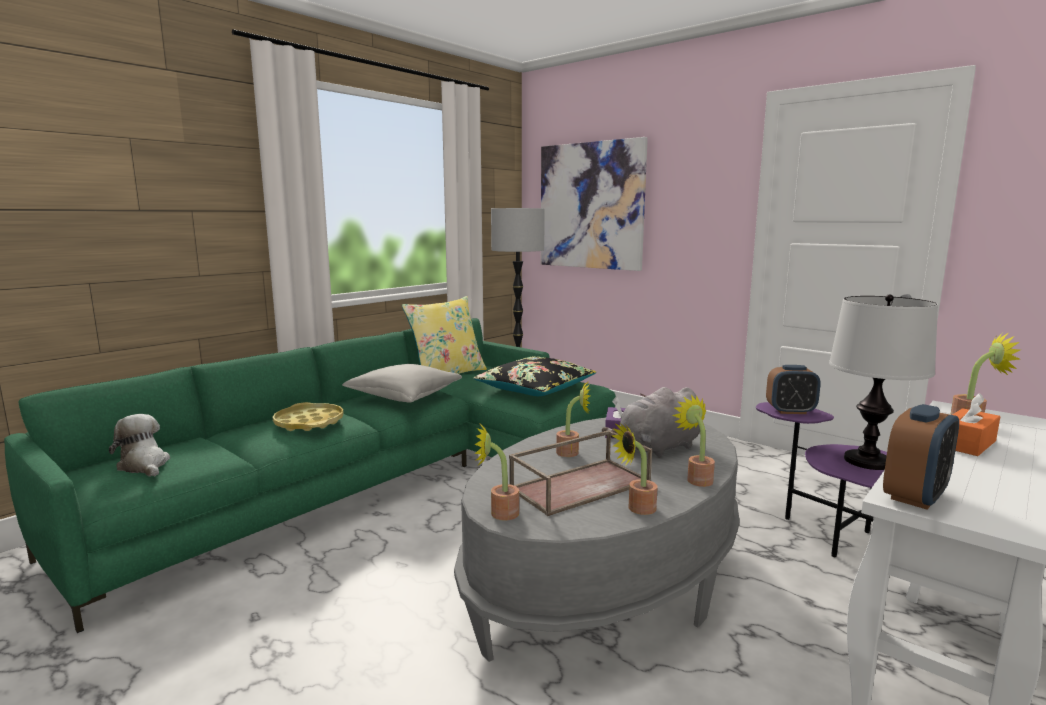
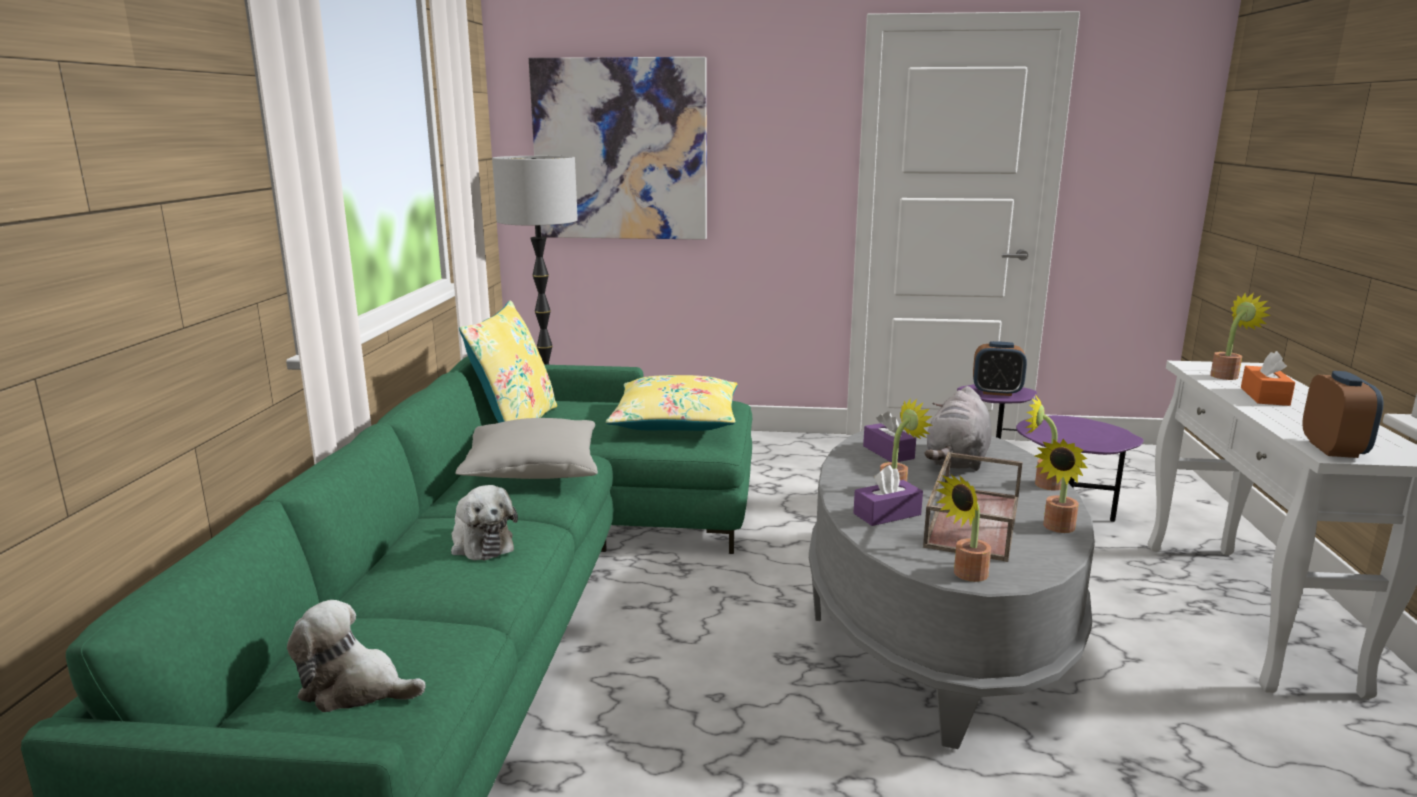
camera: 35 degrees left, 5 degrees up
(309, 422) = (480, 543): yellow tray -> plush toy
(530, 464) = (887, 514): none -> purple tissue box
(535, 389) = (675, 420): black pillow -> yellow pillow
(790, 411) = (996, 392): alarm clock -> alarm clock turned 45 degrees clockwise
(868, 461) = (1076, 429): table lamp -> none

